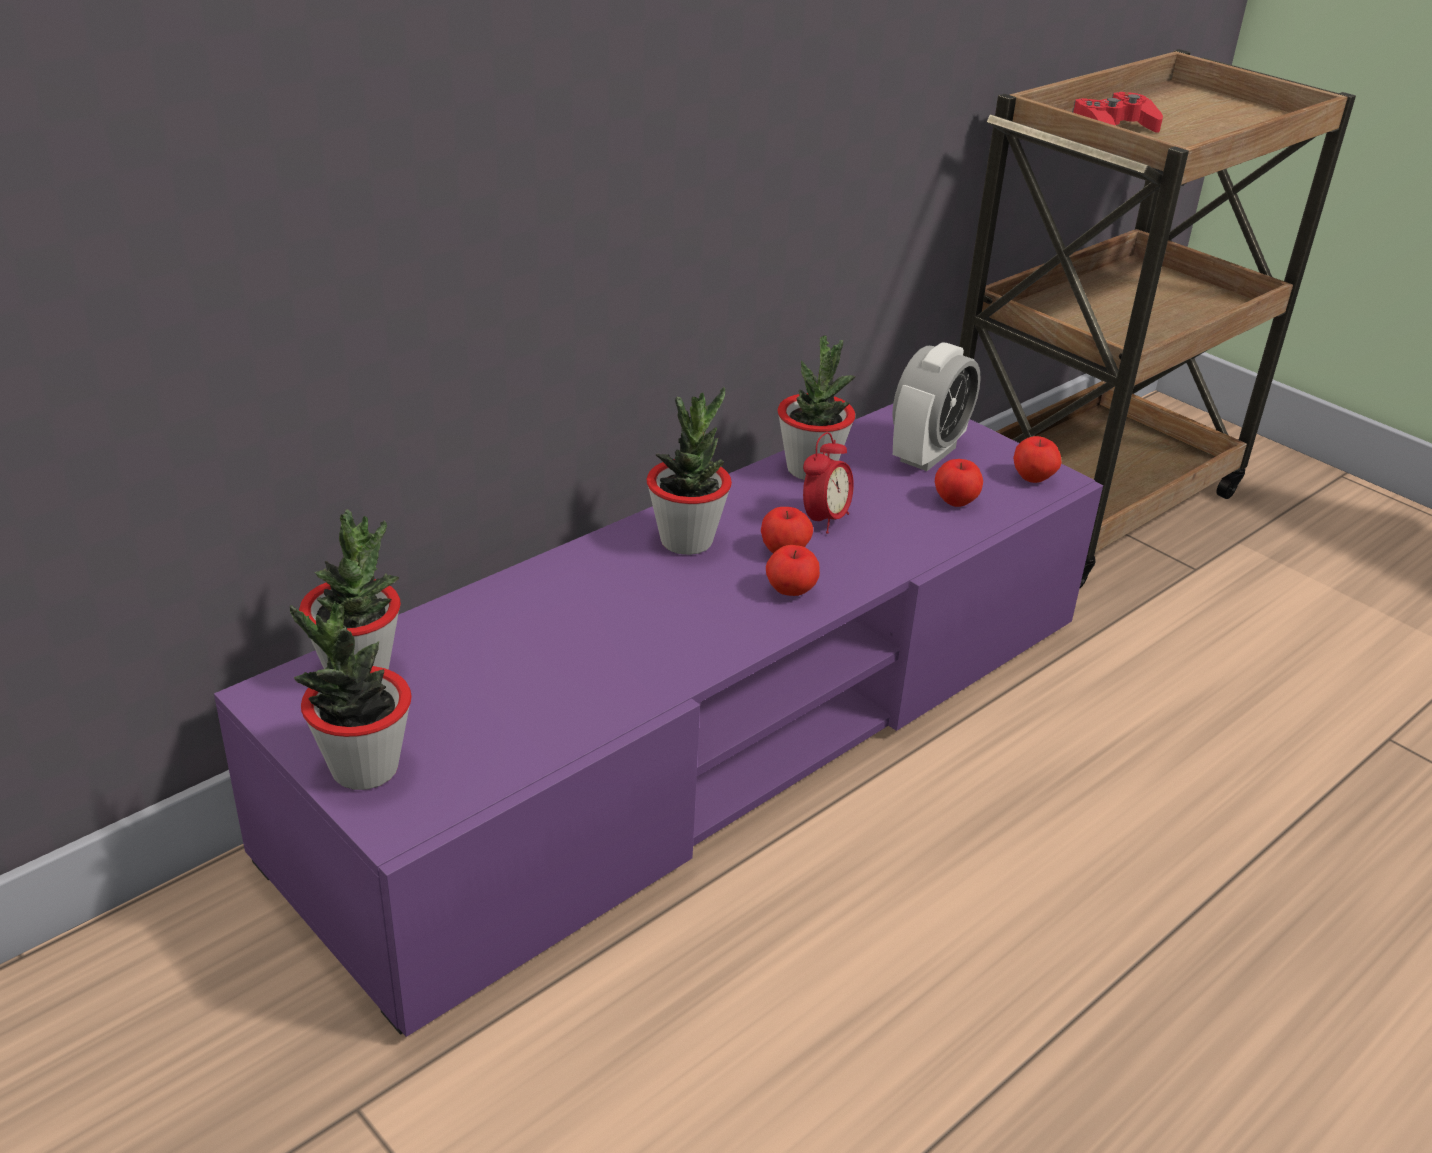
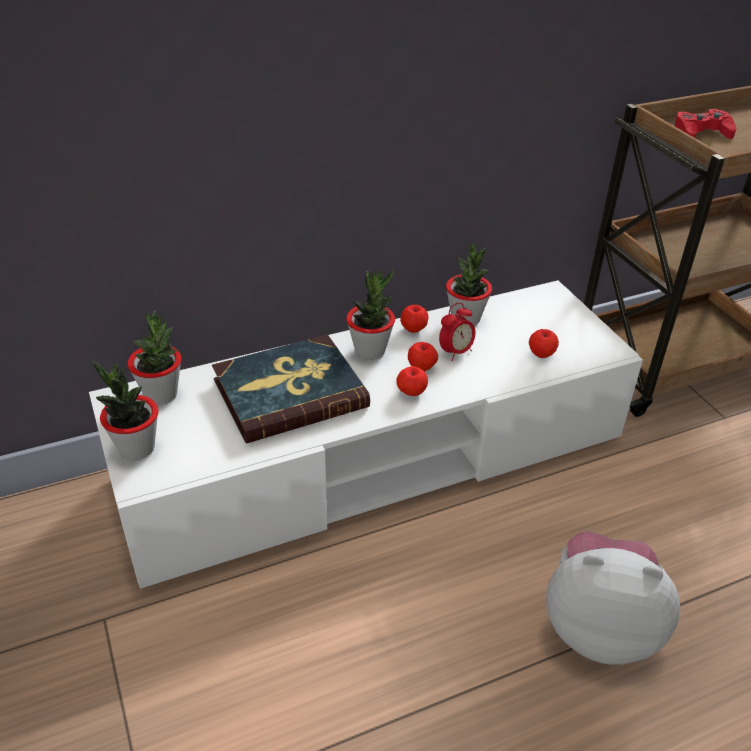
camera: 20 degrees right, 5 degrees up
(589, 627) = (289, 392): none -> book
(707, 732) = (373, 458): purple tv stand -> white tv stand
(927, 454) = (541, 321): alarm clock -> none
(1033, 478) = (599, 347): apple -> apple (414, 329)
(1178, 904) = (599, 627): none -> plush toy

